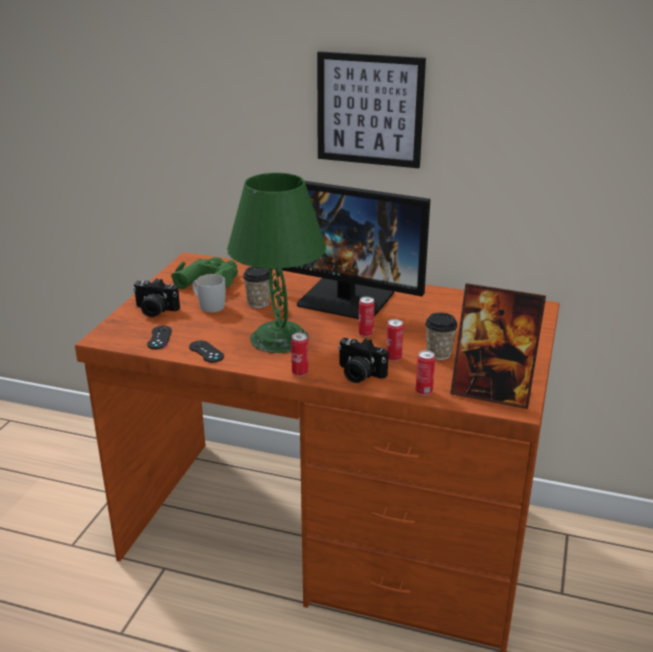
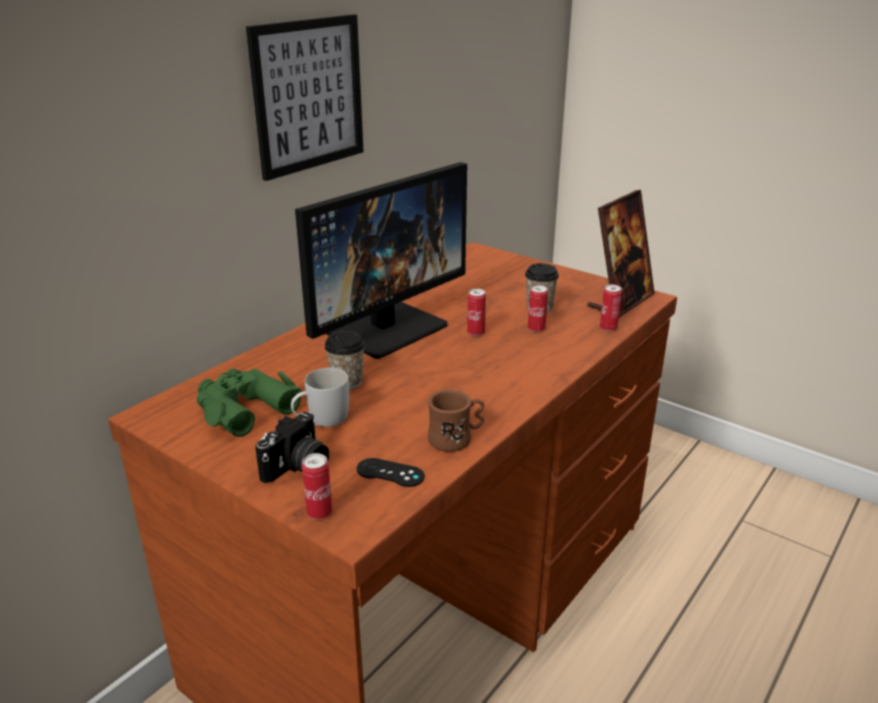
camera: 70 degrees left, 0 degrees up
(206, 352) = (456, 439): black game controller -> brown mug
(280, 338) = (453, 382): green table lamp -> none
(300, 373) = (543, 384): can -> can (319, 513)
(359, 374) = (562, 352): camera -> none

